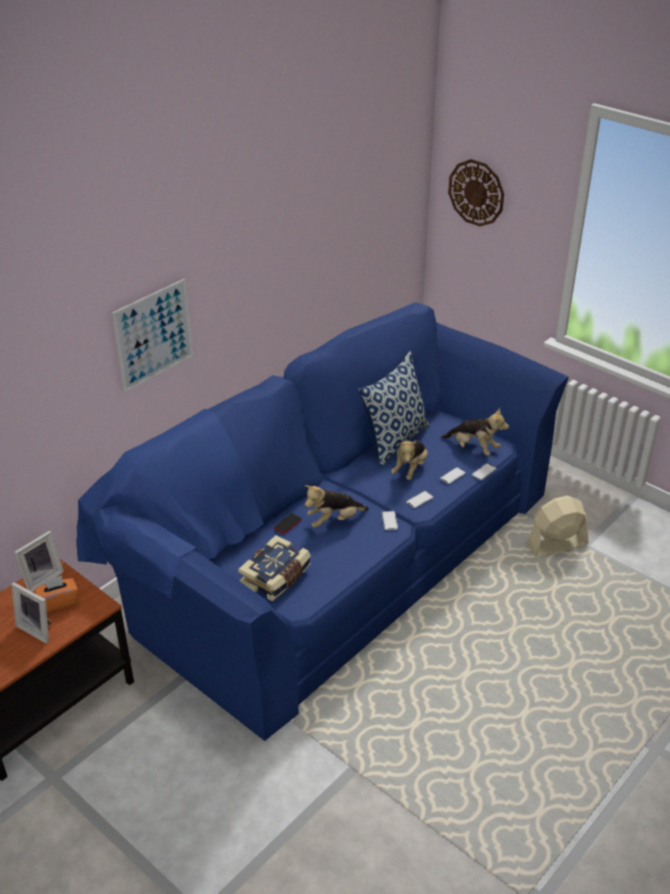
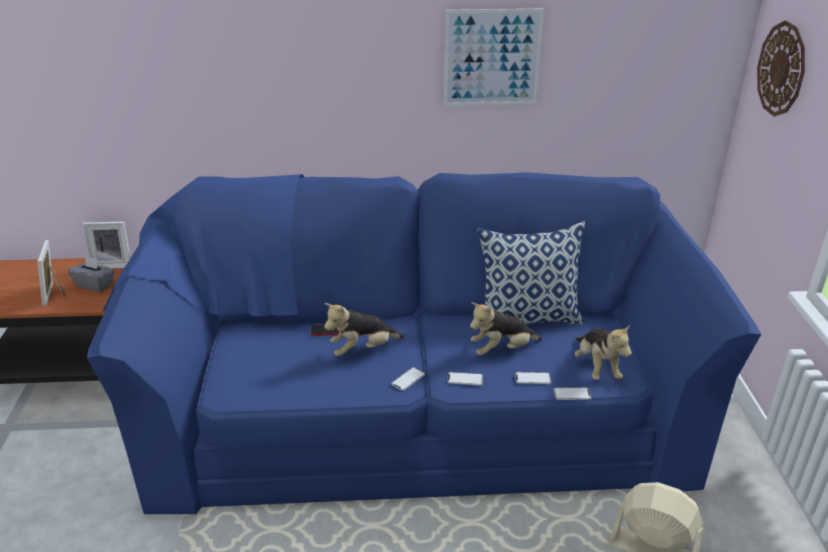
camera: 45 degrees right, 5 degrees down
(58, 602) = (95, 284): orange tissue box -> grey tissue box
(154, 335) = (281, 80): picture -> picture (492, 58)
(276, 577) = (246, 363): book -> none
(334, 520) = (363, 349): plush toy -> plush toy turned 45 degrees counterclockwise

